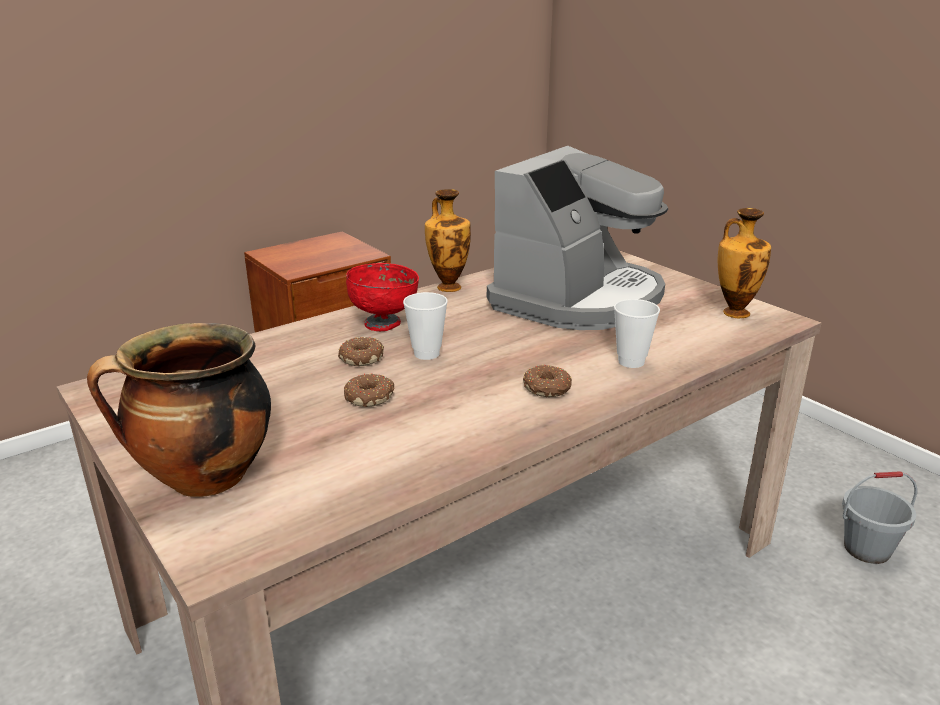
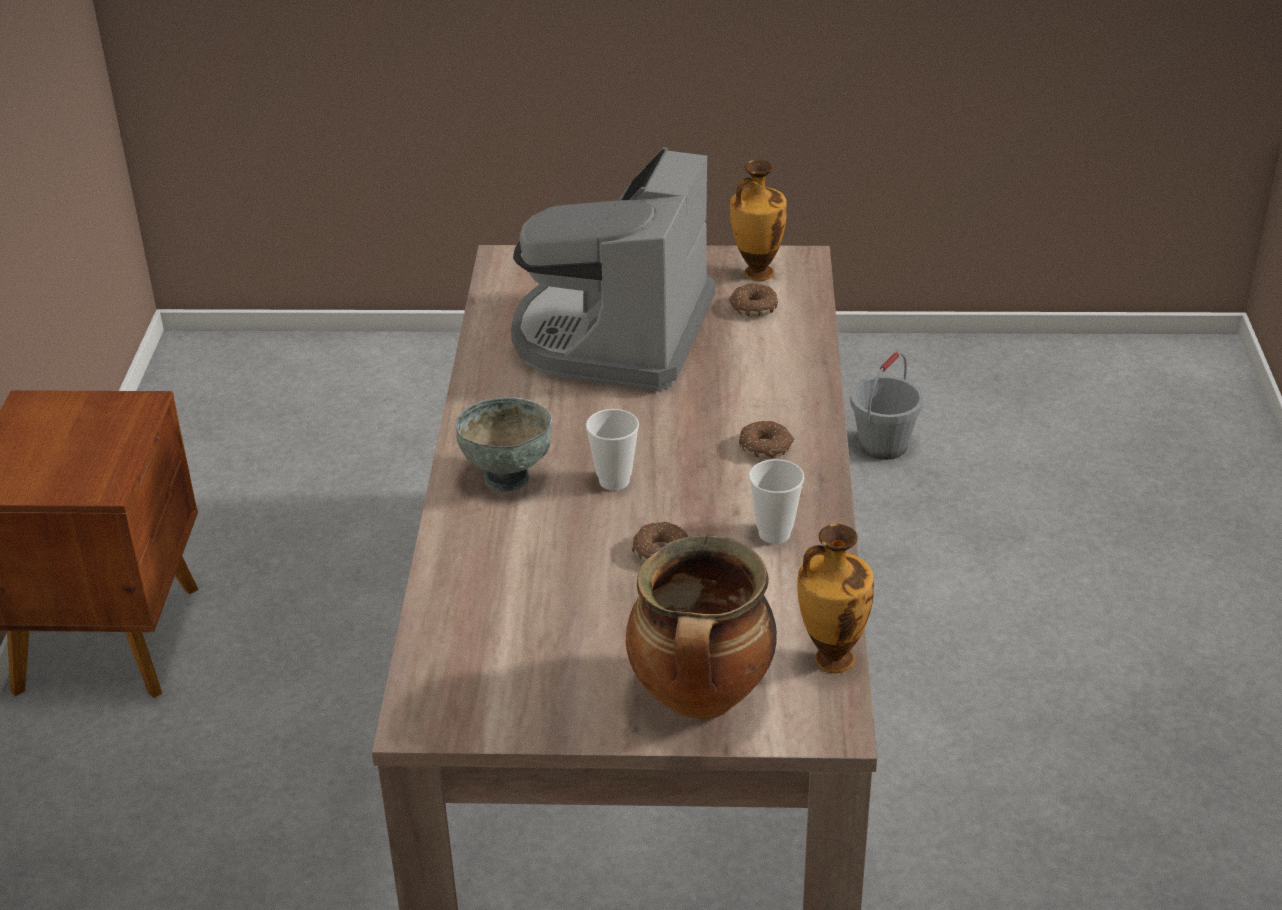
camera: 50 degrees left, 10 degrees up
(361, 358) = (570, 523): donut -> donut (753, 307)
(384, 323) = (507, 477): red bowl -> grey bowl
(448, 287) = (469, 395): vase -> vase (831, 659)
(578, 299) = (614, 335): coffee machine -> coffee machine turned 150 degrees counterclockwise
(631, 362) = (774, 379): cup -> cup (774, 533)

